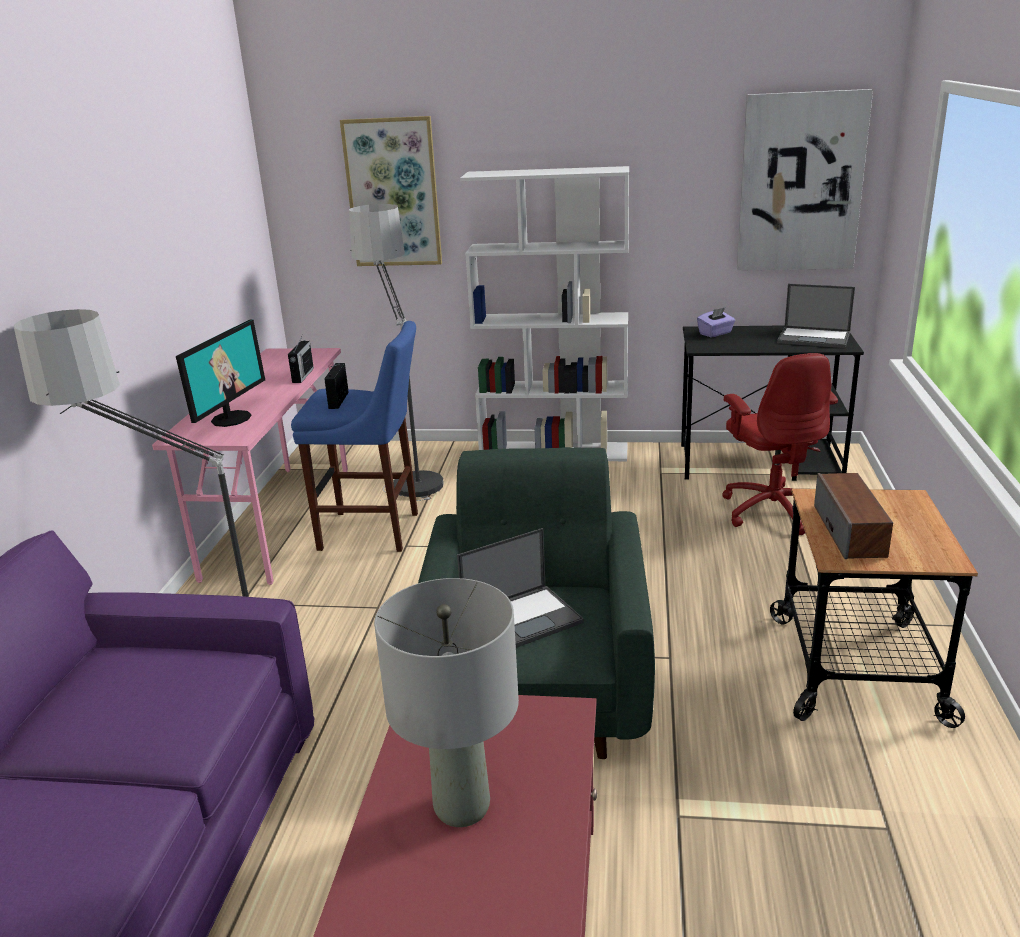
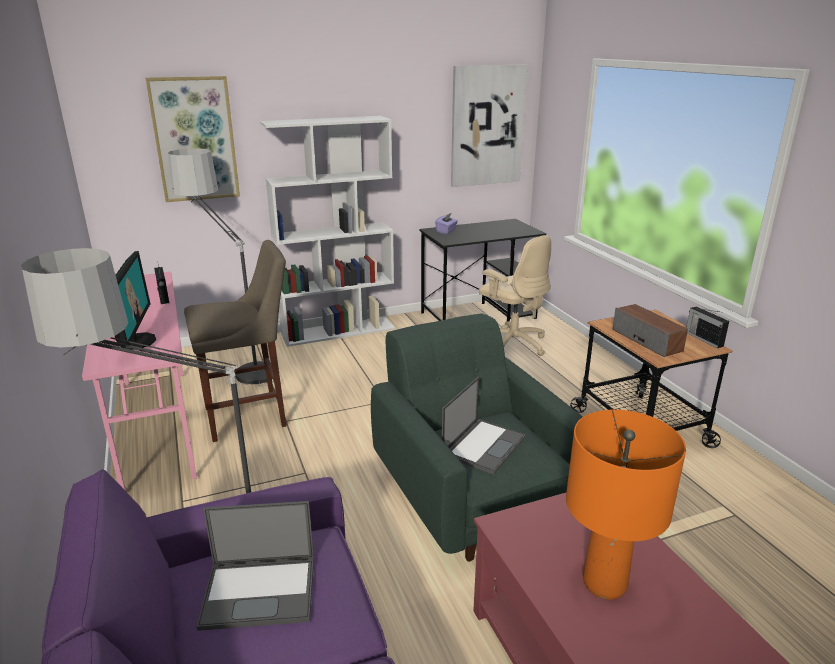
camera: 30 degrees left, 0 degrees up
(339, 400) = (219, 311): radio -> radio (703, 339)
(374, 531) = (250, 416): blue stool -> beige stool
(461, 808) = (605, 584): grey table lamp -> orange table lamp
(772, 510) = (512, 344): red office chair -> beige office chair
(814, 338) = (509, 228): laptop -> laptop (261, 591)

